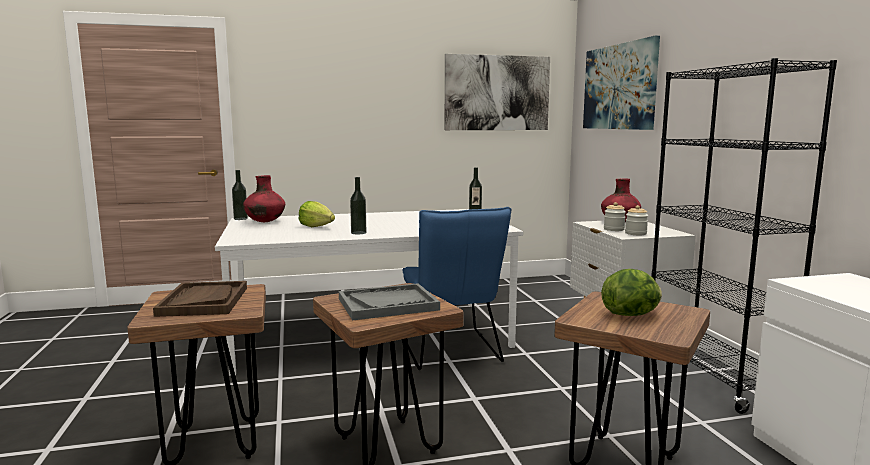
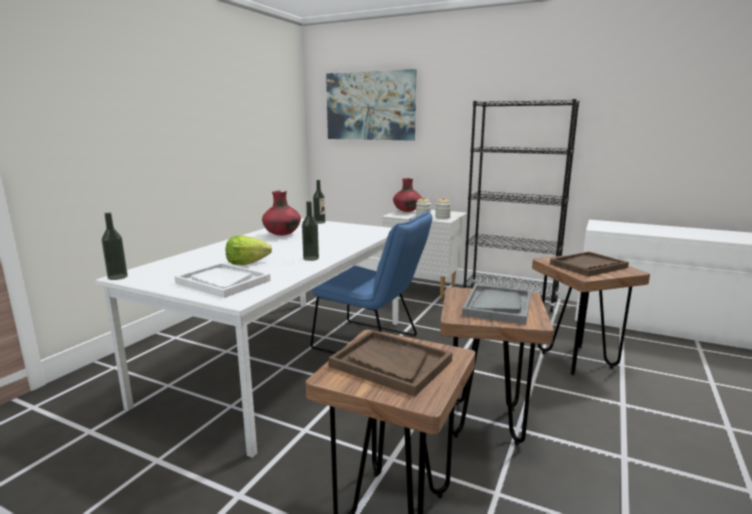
camera: 50 degrees left, 5 degrees up
(264, 232) = (222, 282): none -> white tray
(265, 222) = (168, 272): red vase -> red vase (282, 235)
(497, 93) = (260, 107): picture -> none
(631, 314) = (588, 266): lettuce -> brown tray

